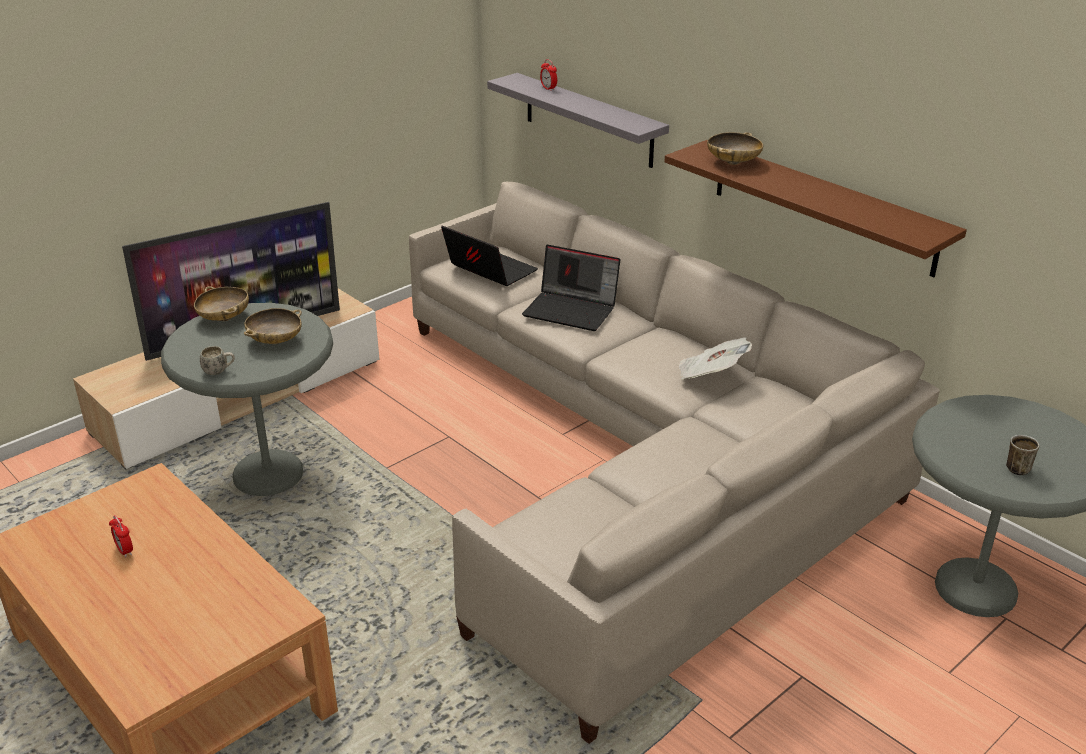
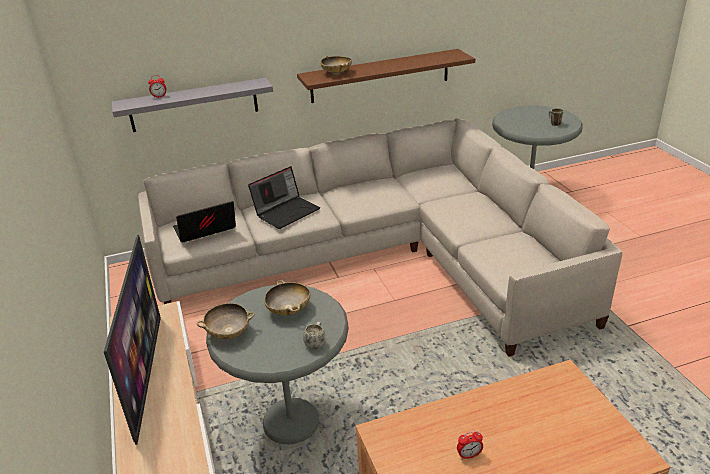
camera: 65 degrees left, 0 degrees up
(710, 375) = (392, 186): newspaper -> none

